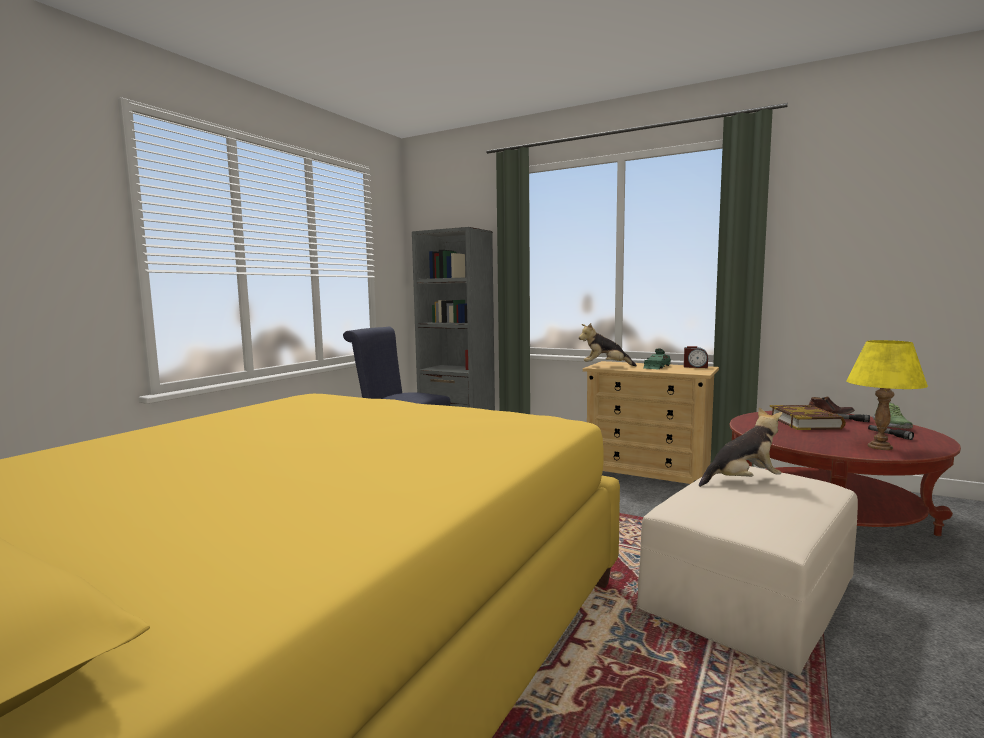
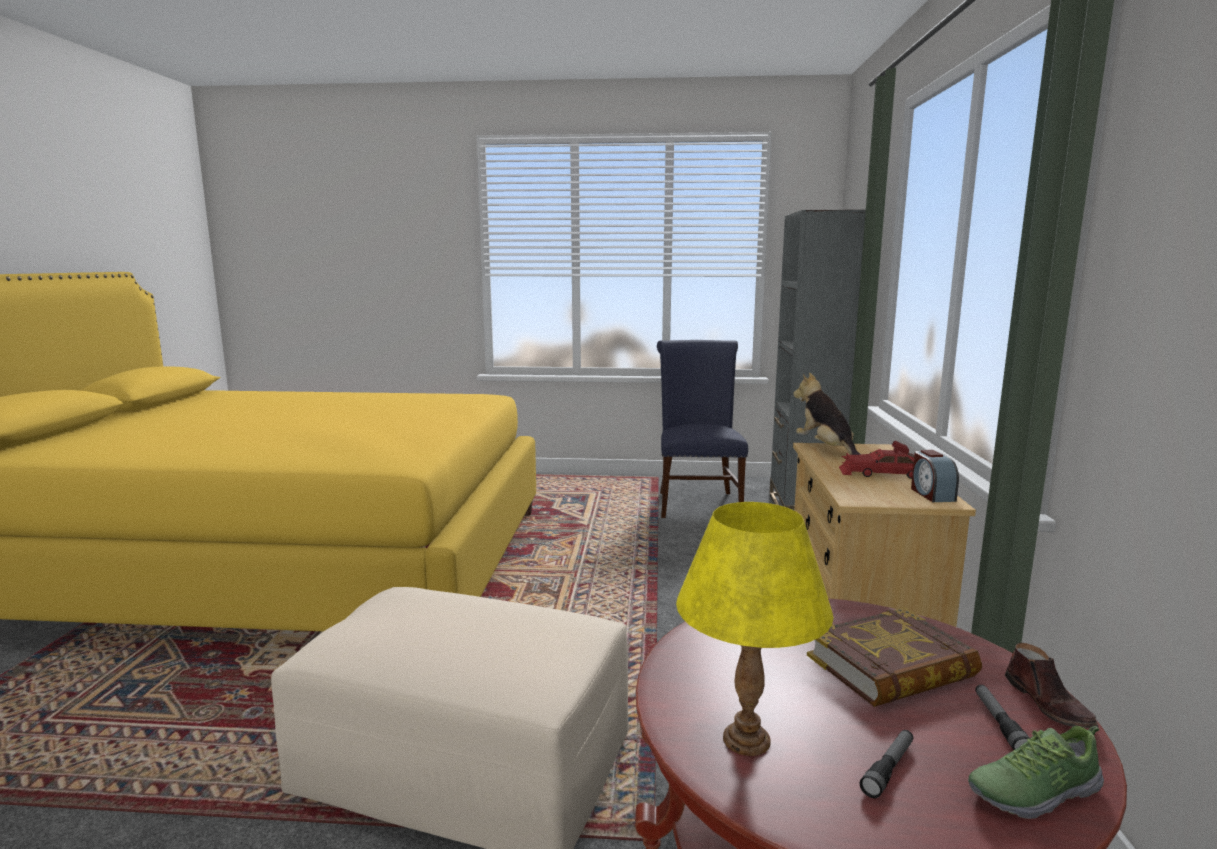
camera: 65 degrees right, 5 degrees up
(657, 367) = (881, 473): green toy car -> red toy car
(742, 481) = (498, 622): plush toy -> none

